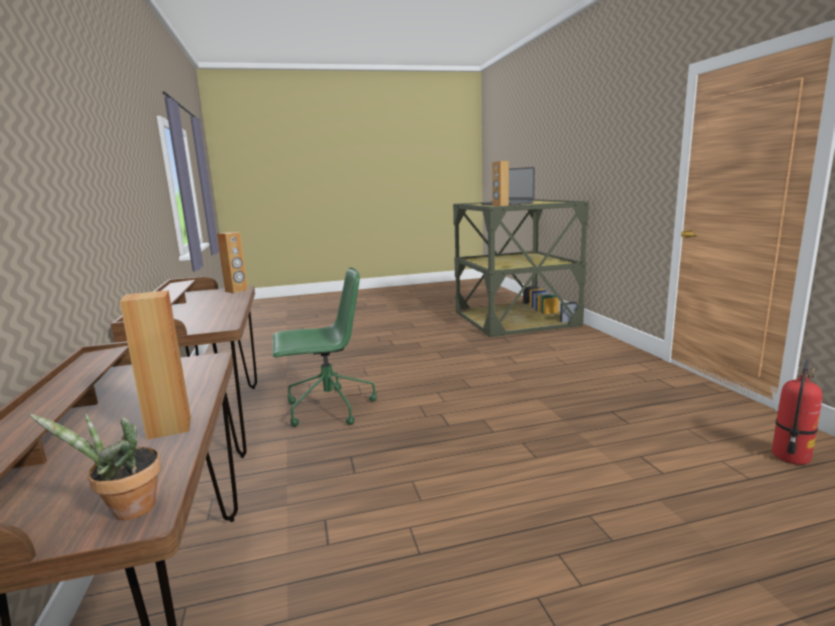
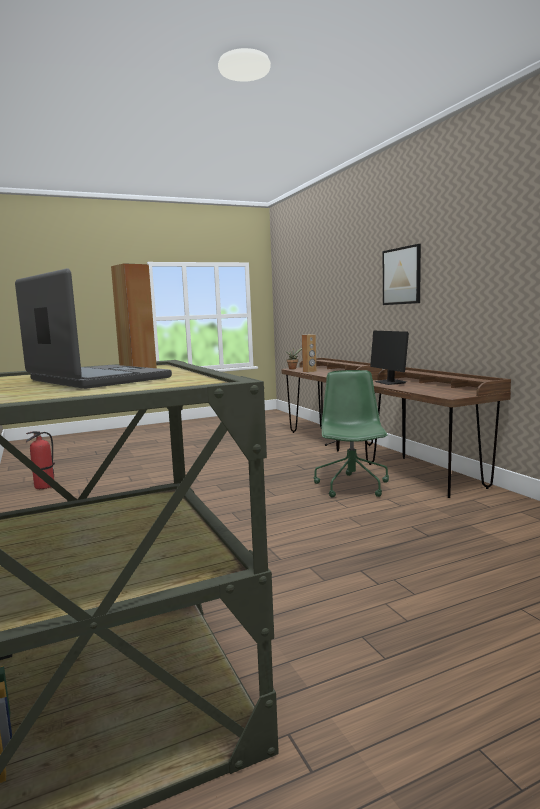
camera: 170 degrees right, 5 degrees down
(57, 131) = (401, 276): none -> picture
(202, 321) = (390, 382): none -> monitor
(236, 291) = (445, 394): brown speaker -> none
(325, 409) = (352, 488): green office chair -> green office chair turned 120 degrees clockwise

